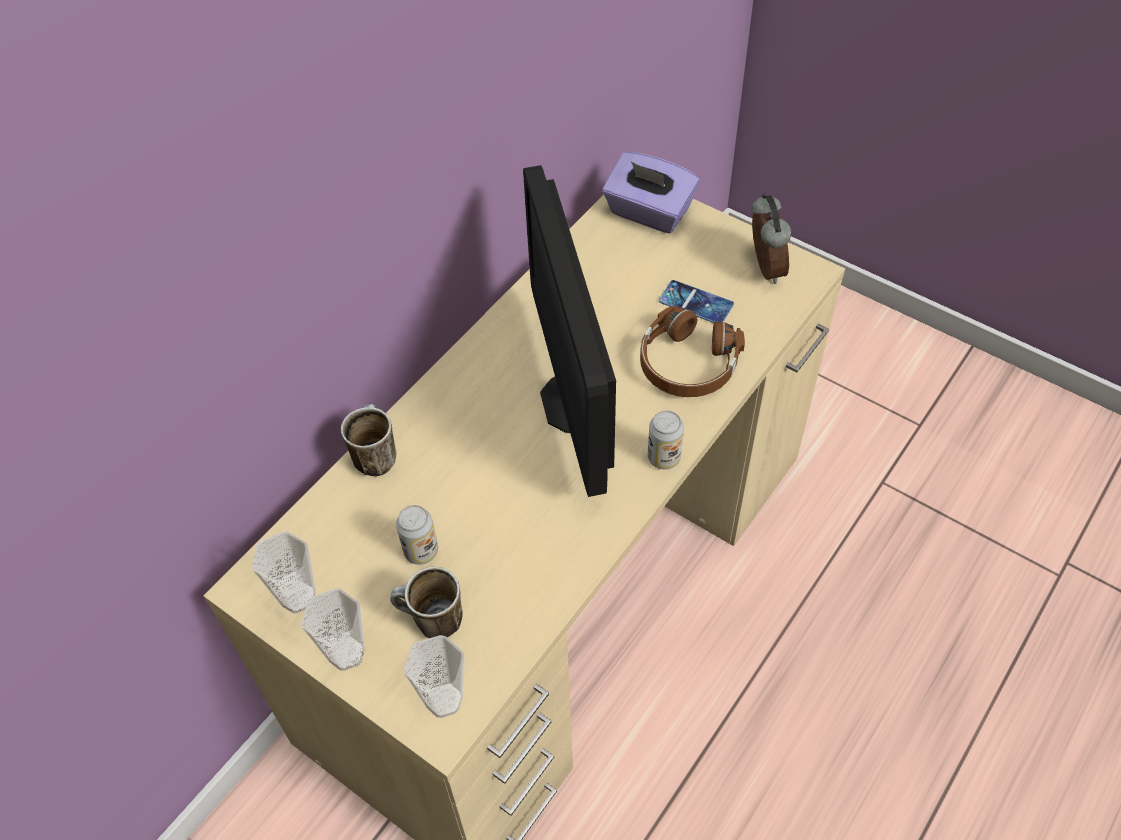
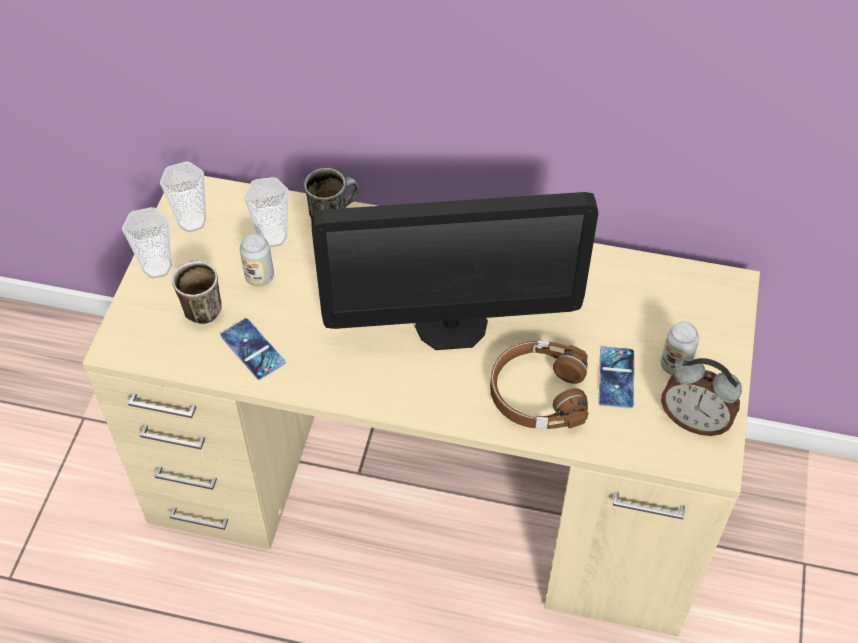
camera: 65 degrees right, 0 degrees up
(444, 700) = (140, 338): cup -> cup (273, 237)
(518, 587) = (252, 349): none -> phone
(575, 402) = (451, 324): monitor -> monitor turned 150 degrees counterclockwise
(648, 213) = (710, 305): purple tissue box -> none
(664, 458) = (423, 407): can -> can (675, 365)
(763, 268) = (694, 420): alarm clock -> alarm clock turned 60 degrees clockwise

